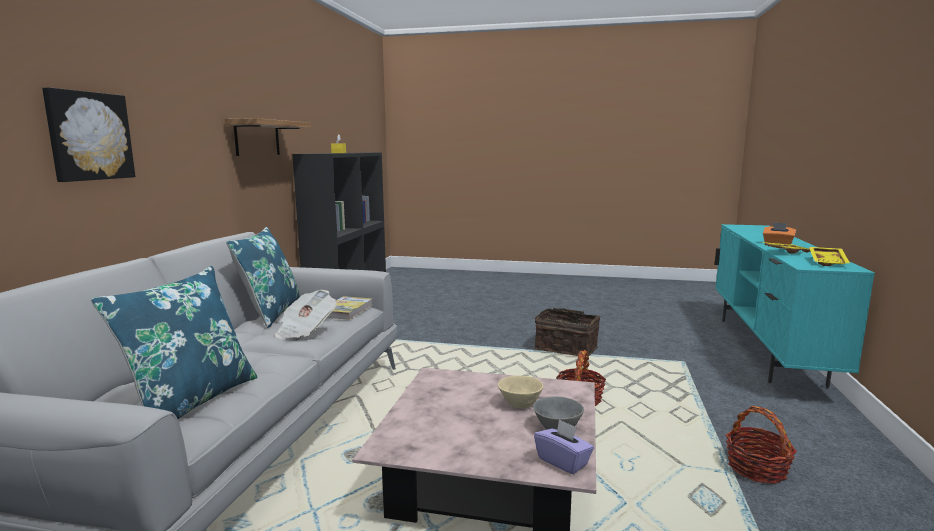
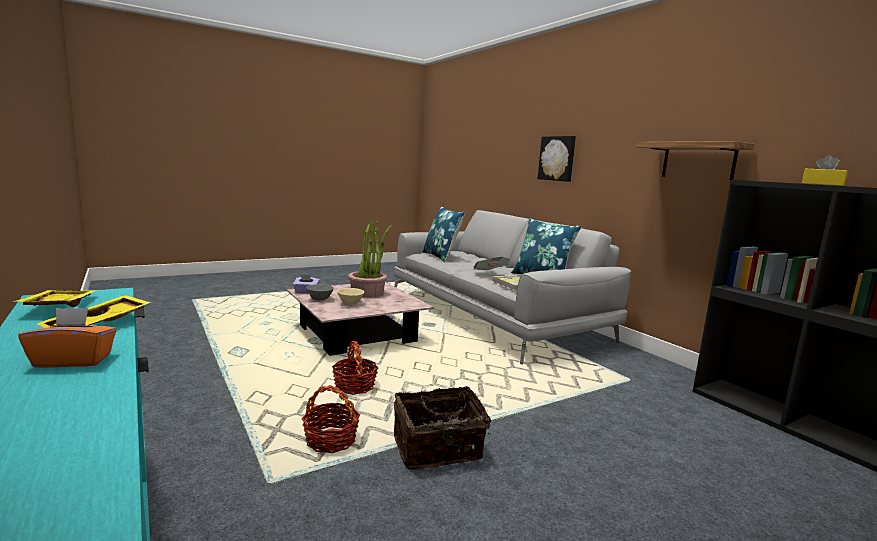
camera: 135 degrees right, 0 degrees up
(456, 422) = (367, 293): none -> potted plant
(757, 468) = (201, 375): basket -> basket (330, 440)

